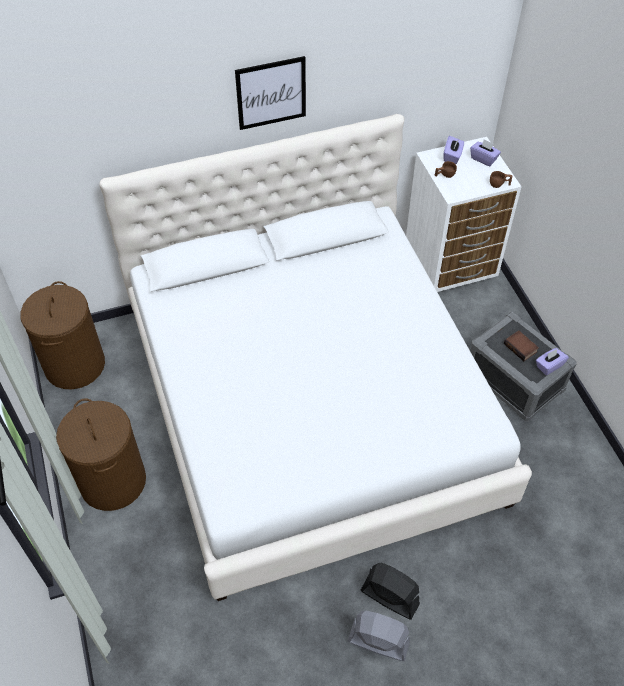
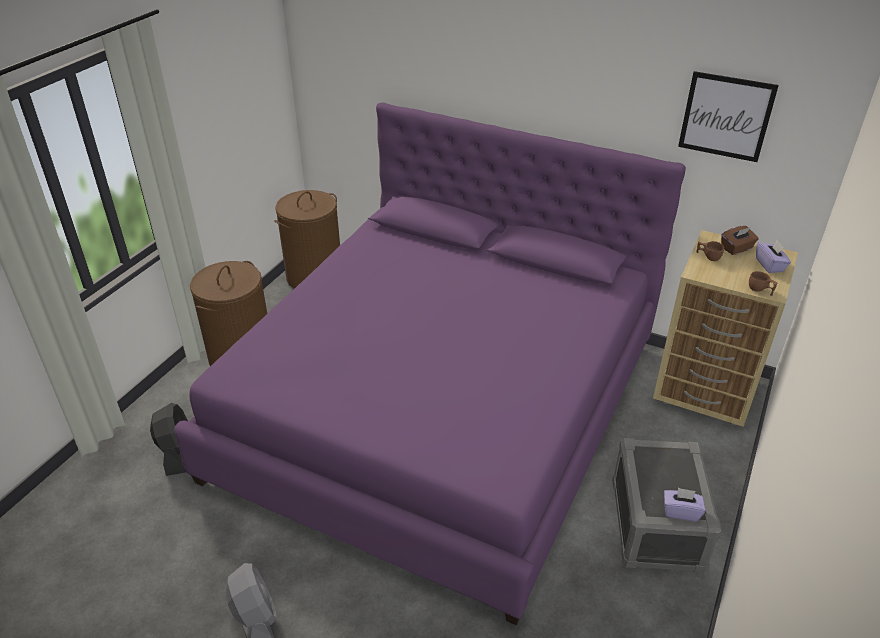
camera: 45 degrees right, 15 degrees down
(271, 93) = (551, 80): picture -> picture (726, 116)
(311, 404) = (440, 408): white bed -> purple bed
(389, 597) = (310, 595): black fan -> black fan (177, 453)
(450, 265) = (704, 392): white dresser -> brown dresser
(452, 156) = (736, 248): purple tissue box -> brown tissue box
(521, 347) = (669, 476): book -> none

